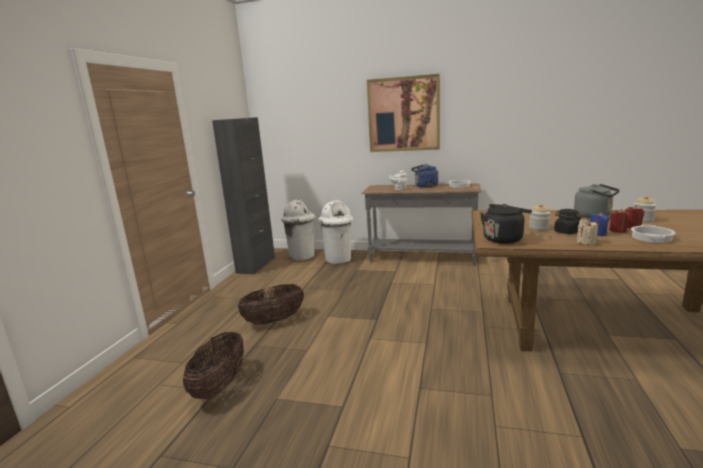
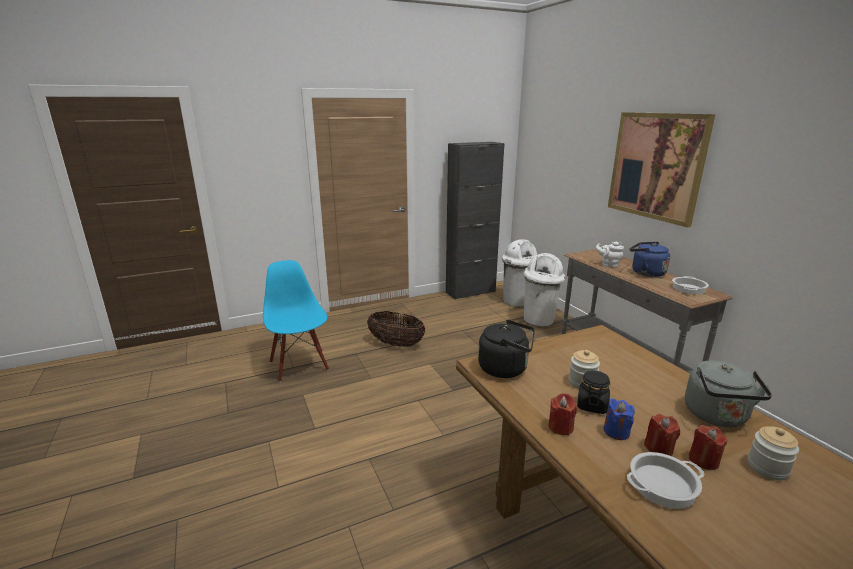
camera: 50 degrees right, 5 degrees up
(220, 385) = (300, 365): basket -> blue chair
(585, 242) = (560, 427): beige candle -> red candle

